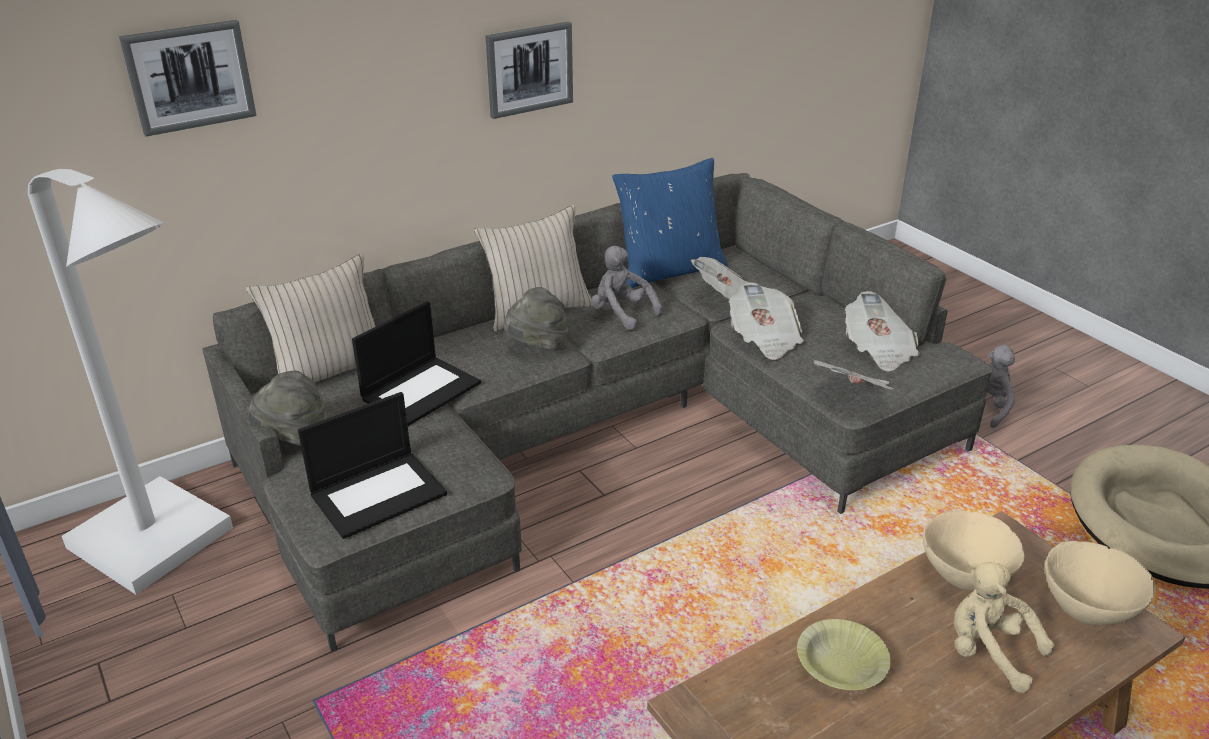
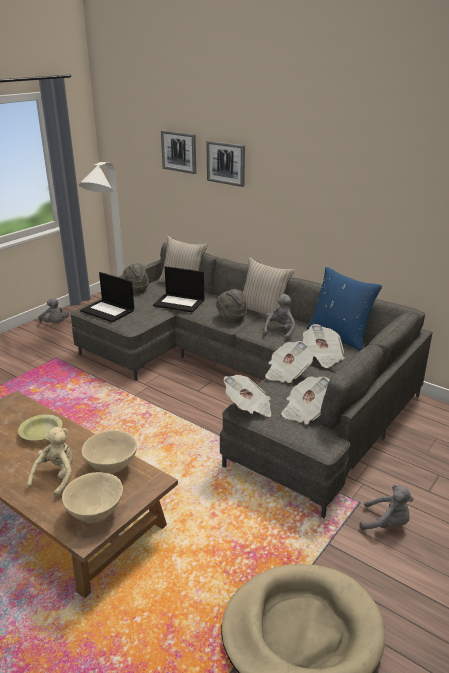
camera: 70 degrees right, 5 degrees down
(107, 686) = (55, 324): none -> grey plush toy
(529, 69) = (307, 196): picture -> picture (226, 163)

